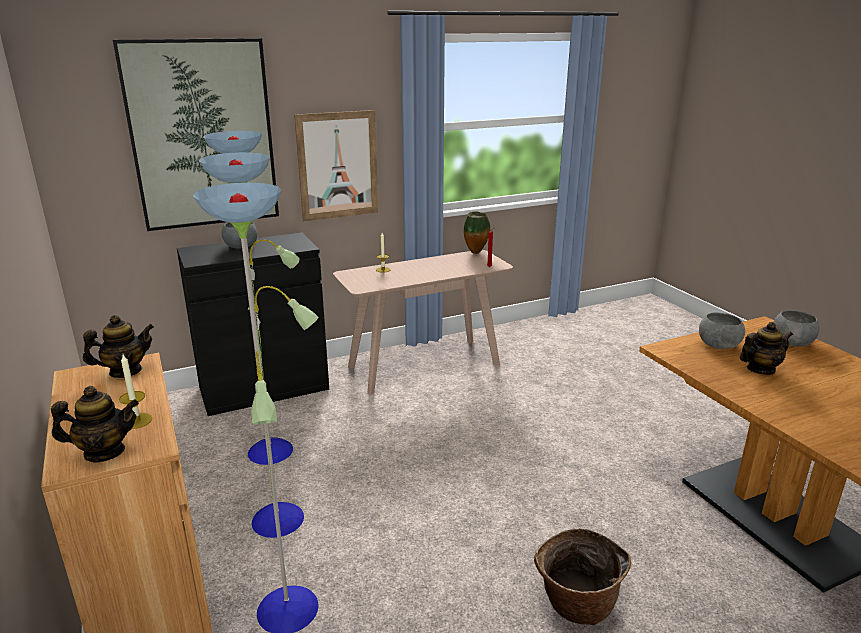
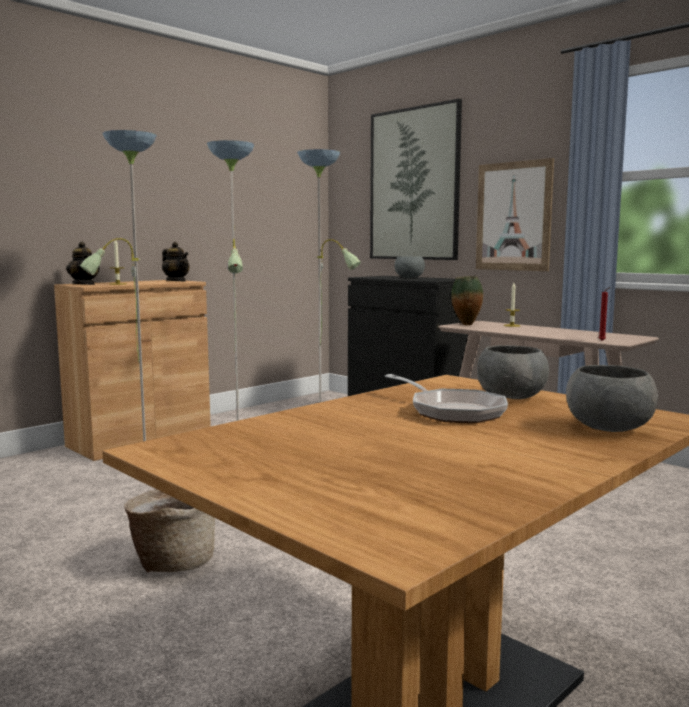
camera: 70 degrees right, 15 degrees down
(476, 253) = (636, 336): vase -> vase (466, 325)
(760, 369) = (451, 411): teapot -> frying pan

